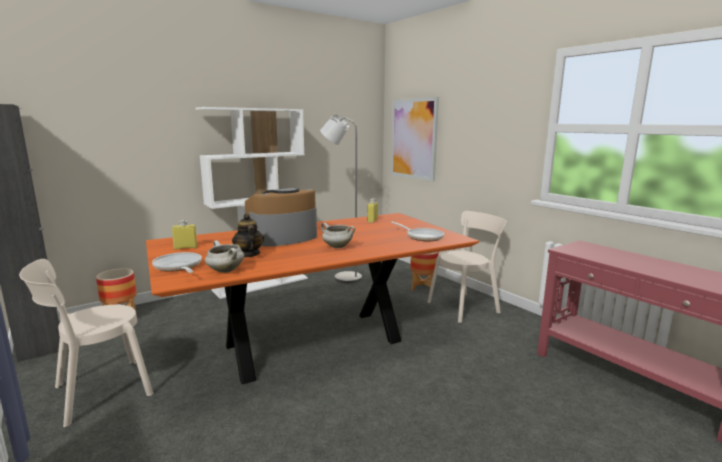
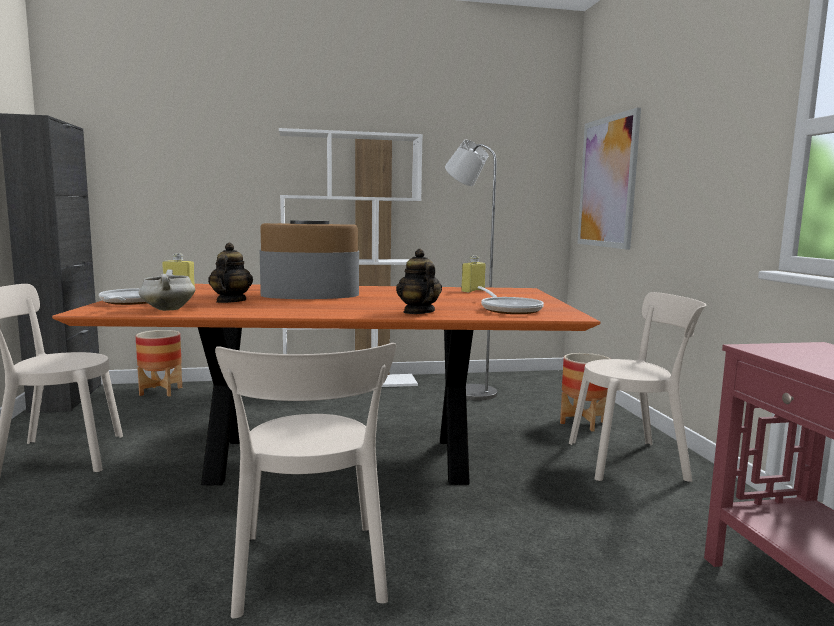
camera: 25 degrees right, 5 degrees down
(337, 247) = (356, 306): white cooking pot -> none
(372, 421) = (310, 574): none -> beige chair
(381, 247) = (418, 312): none -> teapot

